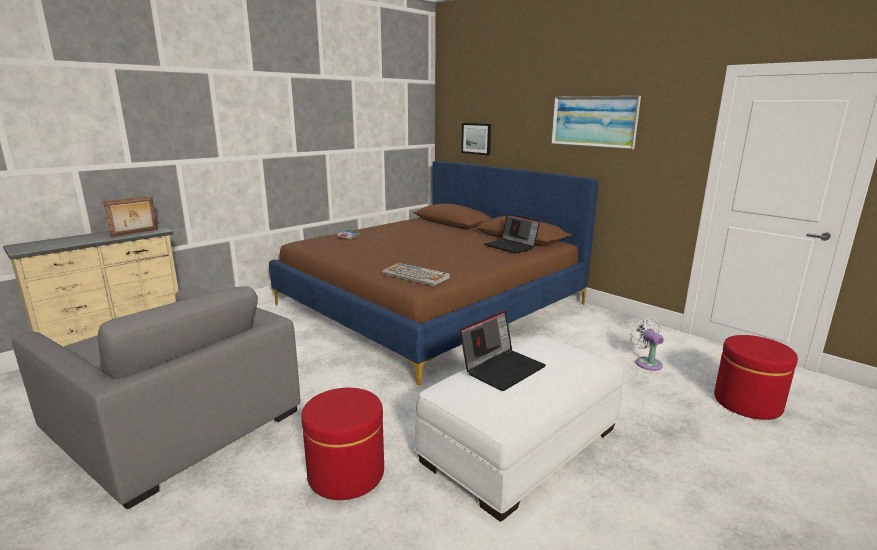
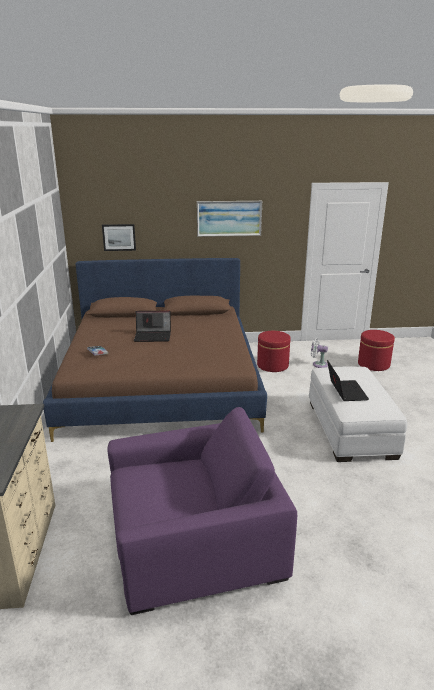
camera: 50 degrees left, 5 degrees up
(135, 233) = (18, 420): picture frame -> none
(173, 421) = (194, 540): grey armchair -> purple armchair
(346, 474) = (326, 488): red ottoman -> red ottoman (272, 365)
(416, 275) = (222, 361): keyboard -> none
(511, 246) = (212, 319): laptop -> laptop (153, 336)

